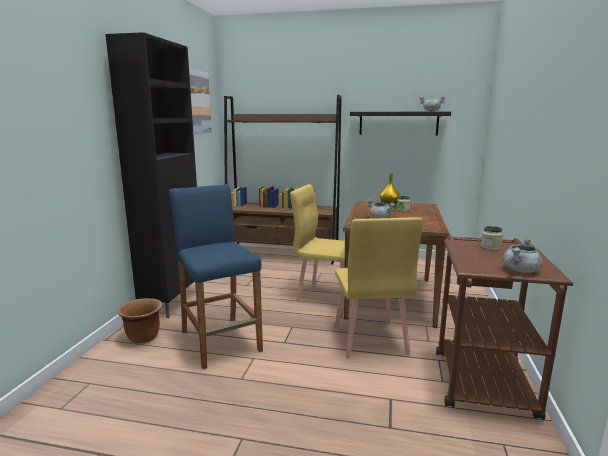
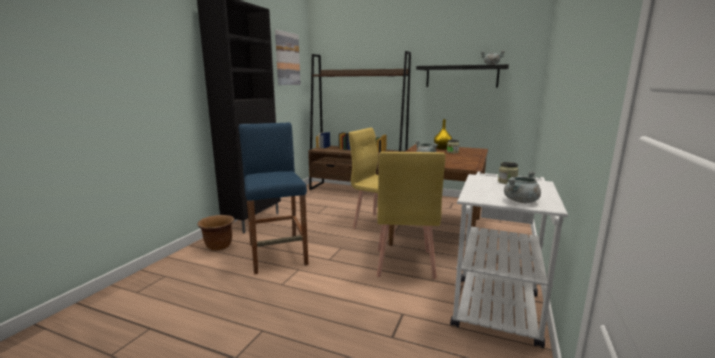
camera: 10 degrees right, 0 degrees up
(480, 376) = (496, 303): brown cart -> white cart

